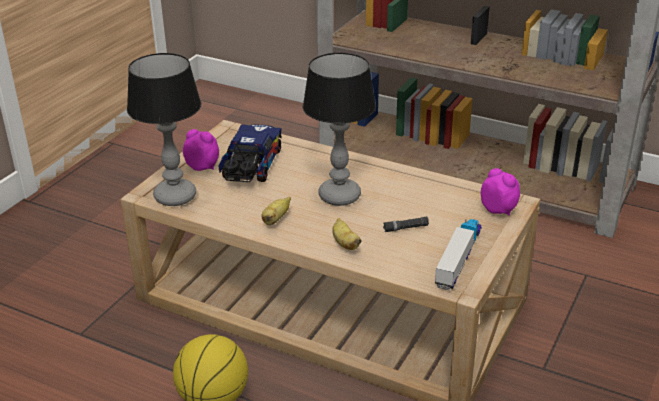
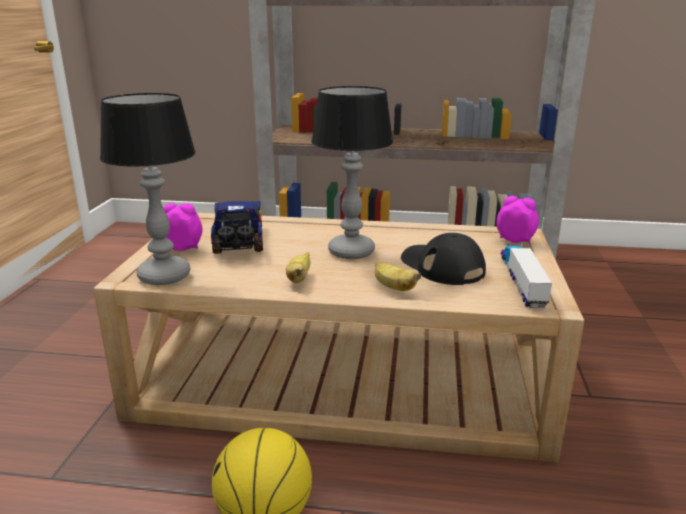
camera: 20 degrees left, 10 degrees down
(405, 228) = (442, 266): black flashlight -> black cap

